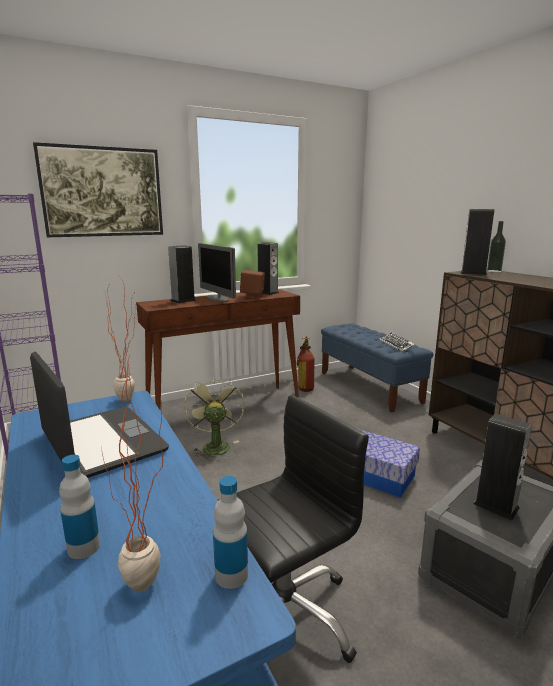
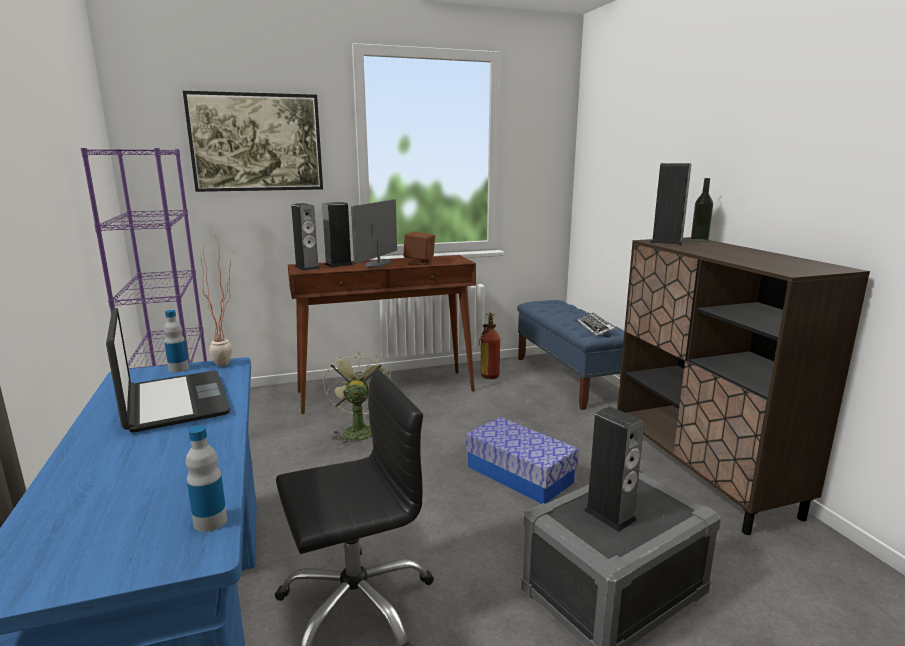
camera: 10 degrees right, 0 degrees up
(84, 547) = (101, 486): bottle -> bottle (178, 368)
(147, 593) = (130, 526): potted plant -> none
(217, 299) = (377, 264): monitor -> monitor turned 45 degrees clockwise
(267, 292) = (441, 258): speaker -> speaker (307, 267)

